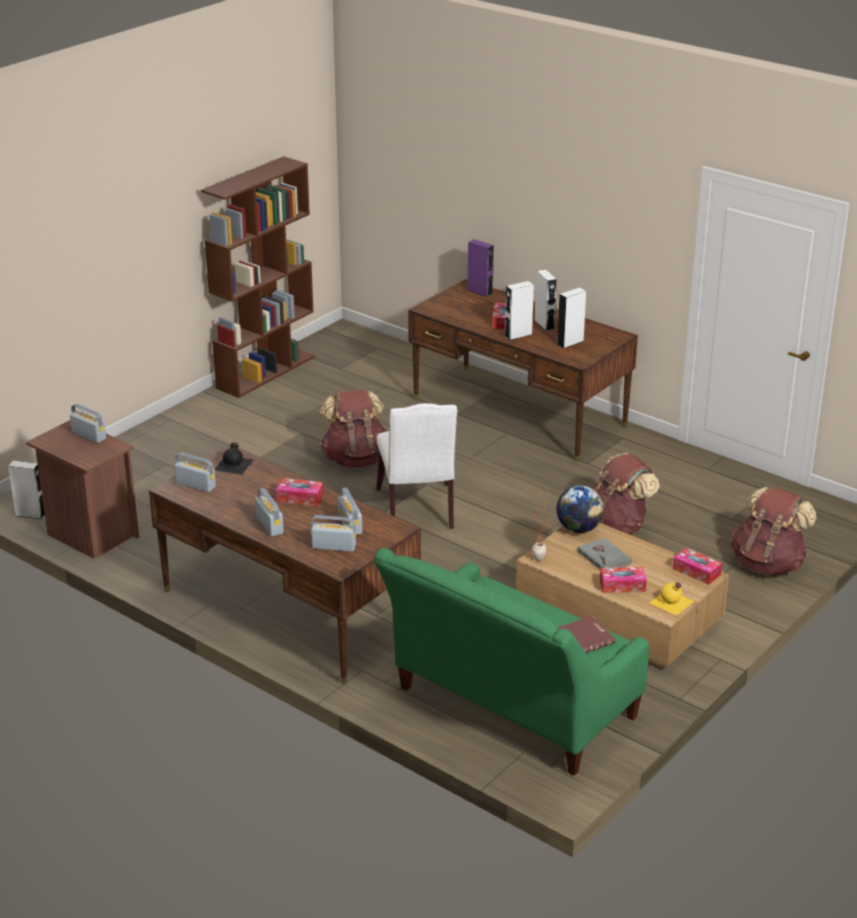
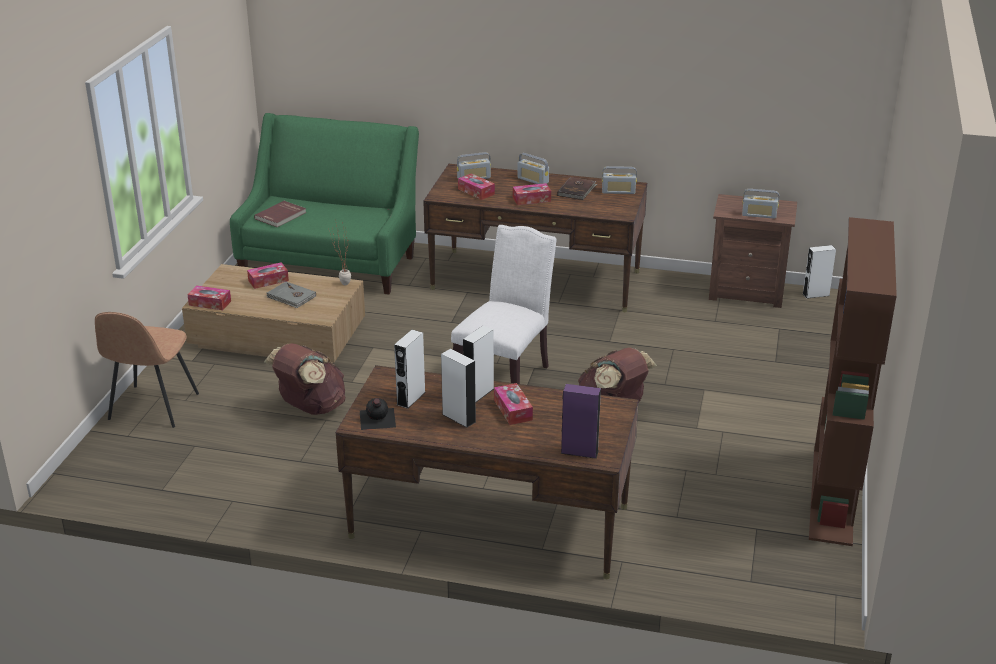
camera: 155 degrees right, 0 degrees up
(234, 464) = (609, 209): black bottle -> black bottle (377, 419)
(237, 497) = (577, 190): none -> brown book
(350, 524) = (476, 191): radio -> tissue box
(418, 511) = (505, 376): white chair -> white chair turned 60 degrees clockwise
(579, 529) = (324, 313): globe -> none
(672, 602) = (224, 278): yellow bottle -> none
(768, 564) = (152, 408): brown backpack -> brown chair

